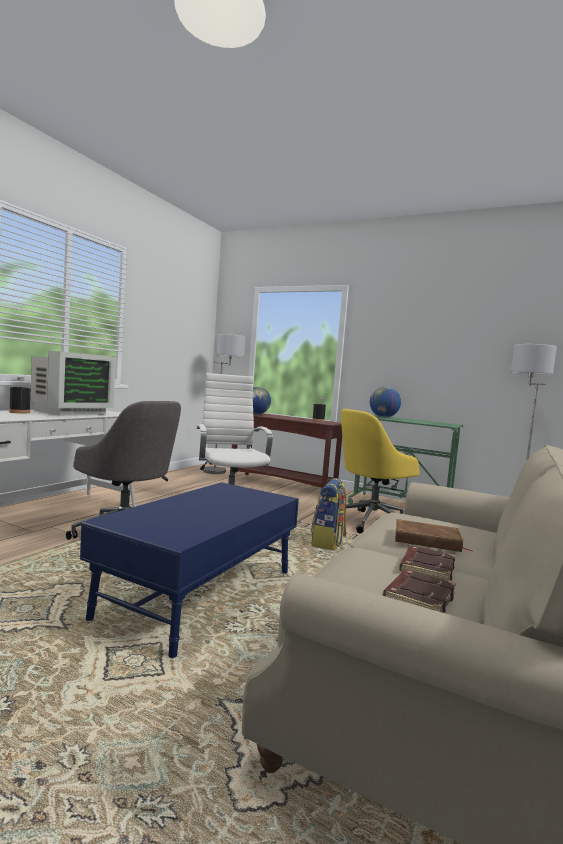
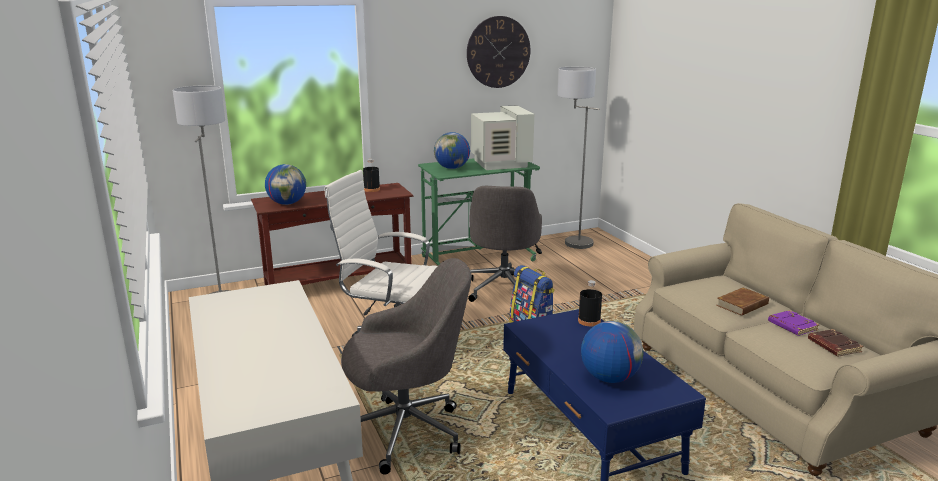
camera: 50 degrees left, 15 degrees up
(19, 412) = (236, 359): black bottle -> black bottle (589, 321)
(70, 412) = (250, 322): monitor -> monitor (500, 163)
(171, 515) = (609, 378): none -> globe
(371, 523) = (504, 290): yellow office chair -> grey office chair
(426, 568) = (791, 326): brown book -> purple book
(459, 330) = (498, 52): none -> wall clock

